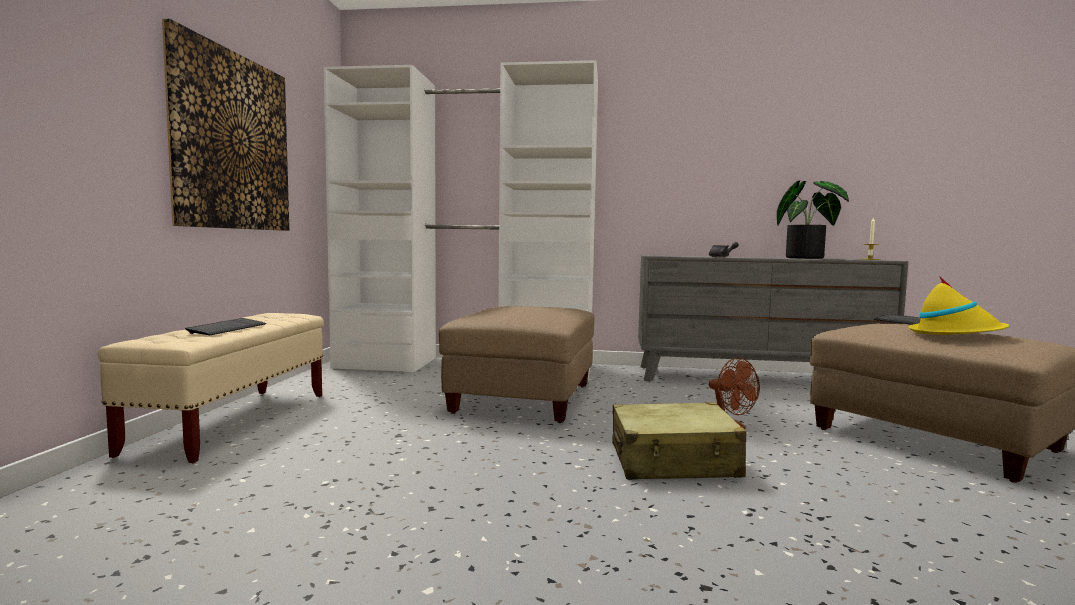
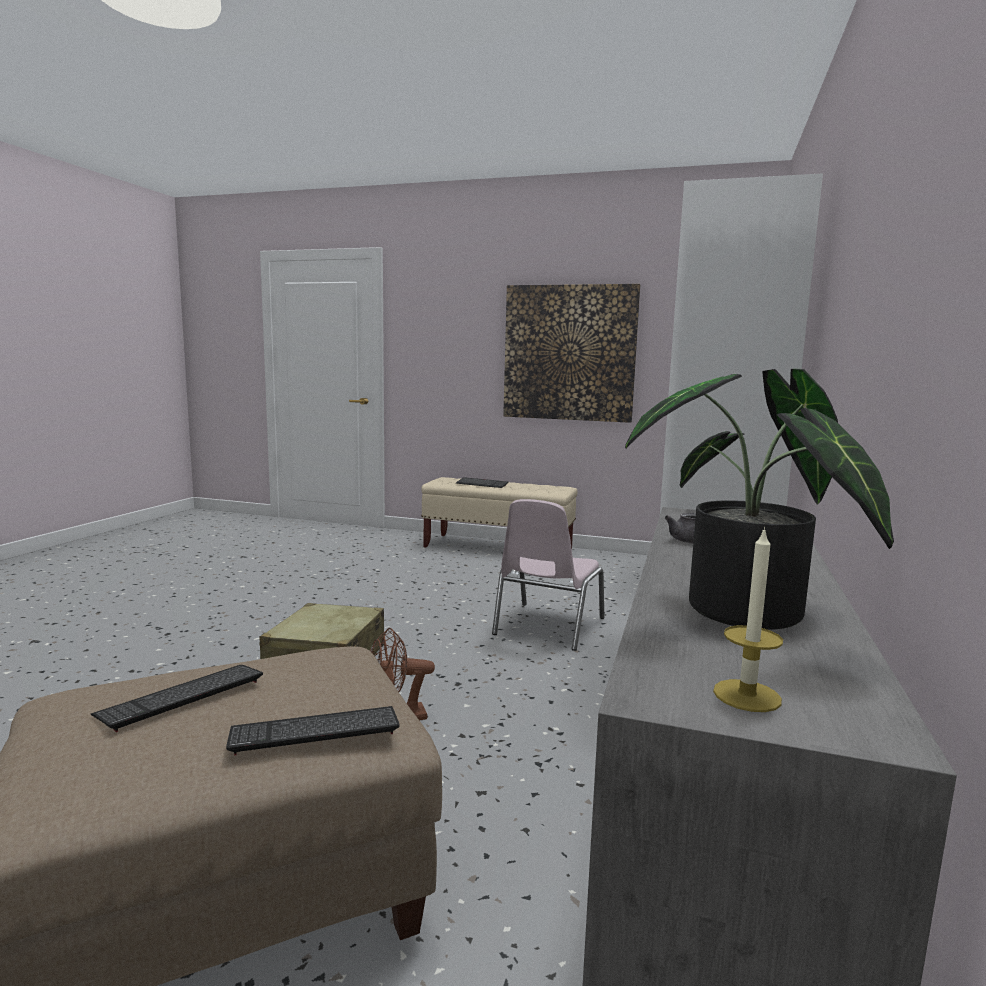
camera: 100 degrees right, 5 degrees up
(524, 399) = (547, 627): beige ottoman -> pink chair
(955, 334) = (182, 697): yellow hat -> keyboard

